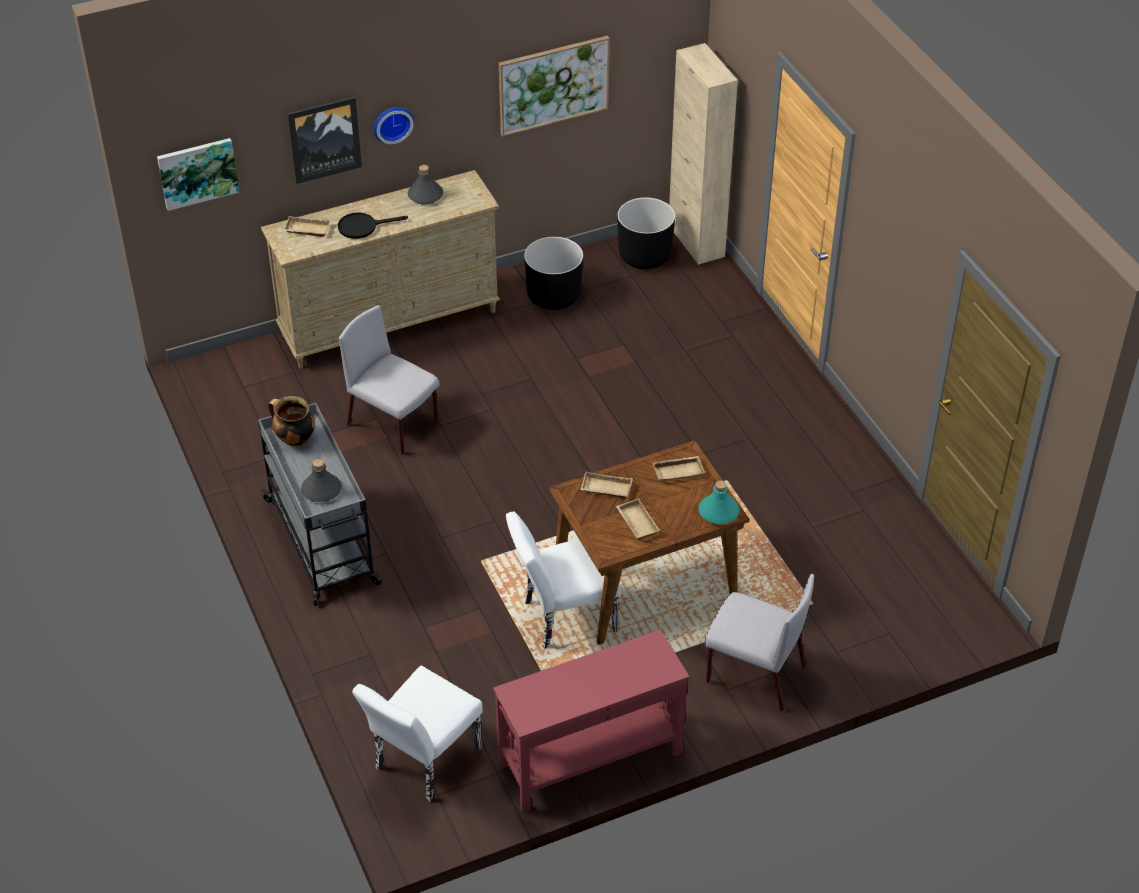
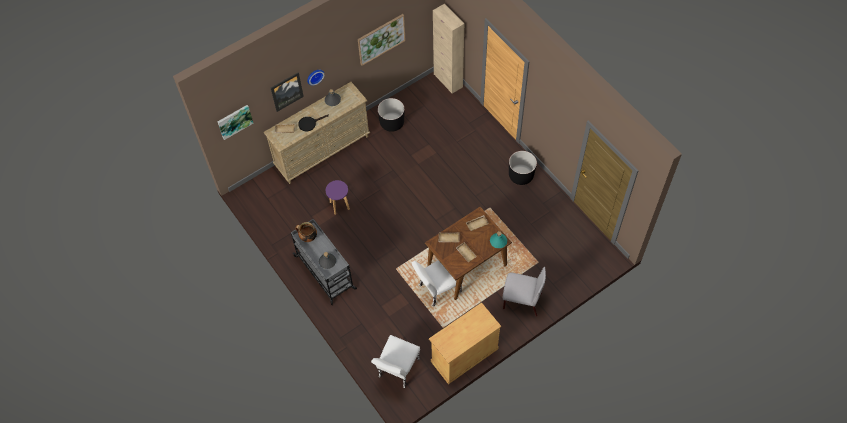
camera: 10 degrees left, 15 degrees up
(394, 424) = (339, 206): grey chair -> purple stool
(589, 759) = (464, 355): red console table -> beige cabinet
(644, 255) = (427, 93): black planter -> black planter (521, 175)

